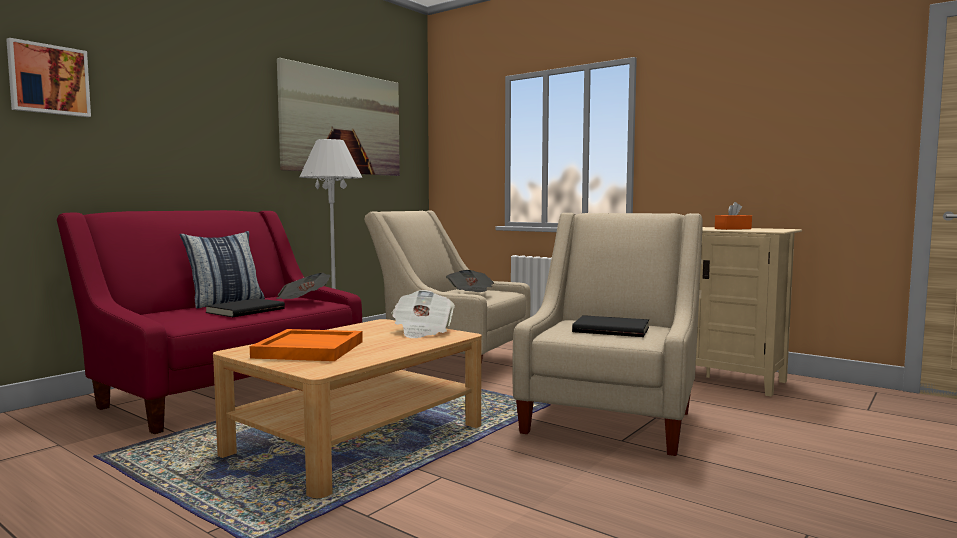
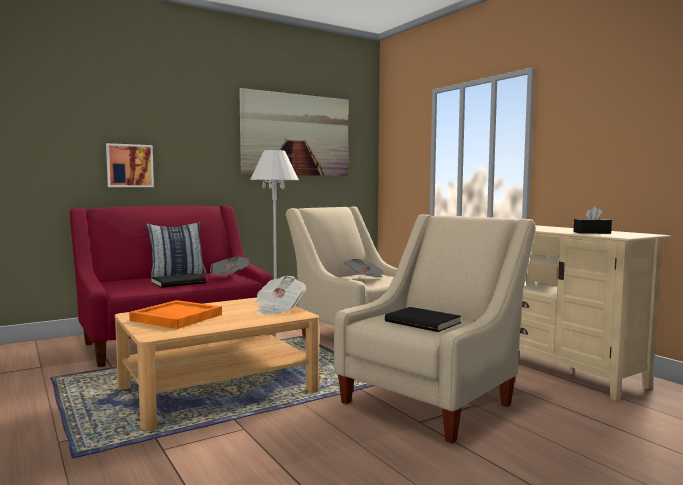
camera: 20 degrees right, 0 degrees up
(48, 79) = (68, 117): picture -> picture (129, 166)
(732, 229) = (592, 232): orange tissue box -> black tissue box

